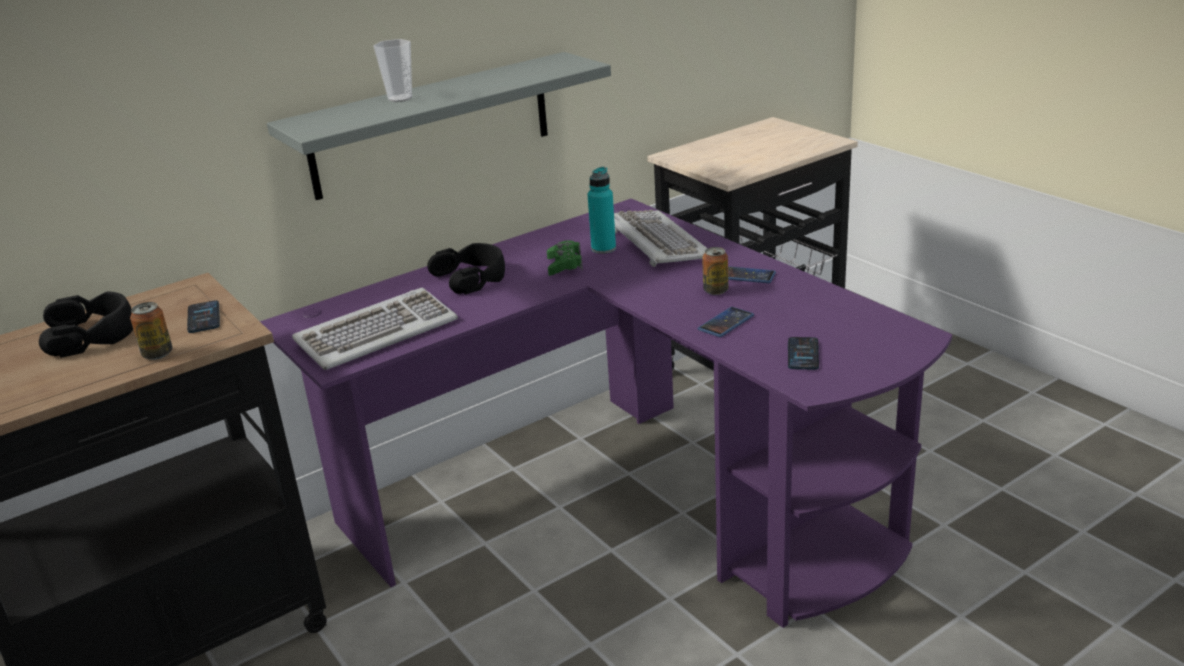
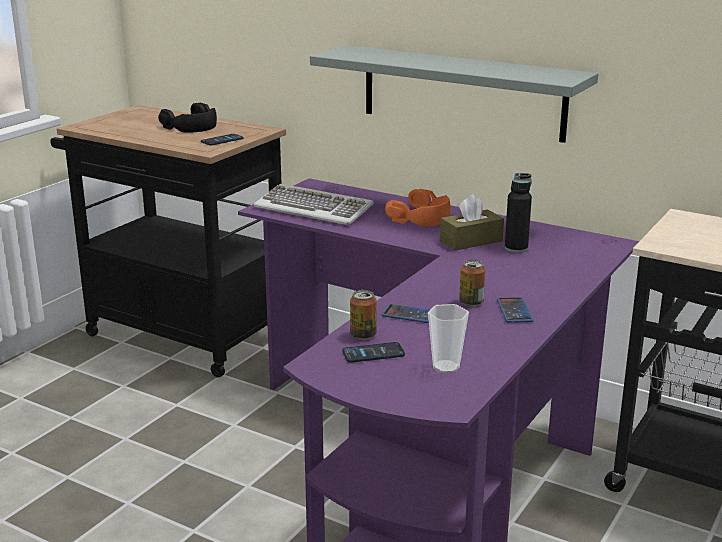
camera: 65 degrees right, 5 degrees down
(157, 354) = (173, 142): can -> can (363, 335)
(400, 98) = (420, 57): cup -> cup (446, 367)
(471, 277) = (421, 217): black headphones -> orange headphones
(564, 265) = (471, 241): green game controller -> brown tissue box
(603, 249) = (516, 248): turquoise bottle -> black bottle
(656, 242) = (550, 265): keyboard -> none

